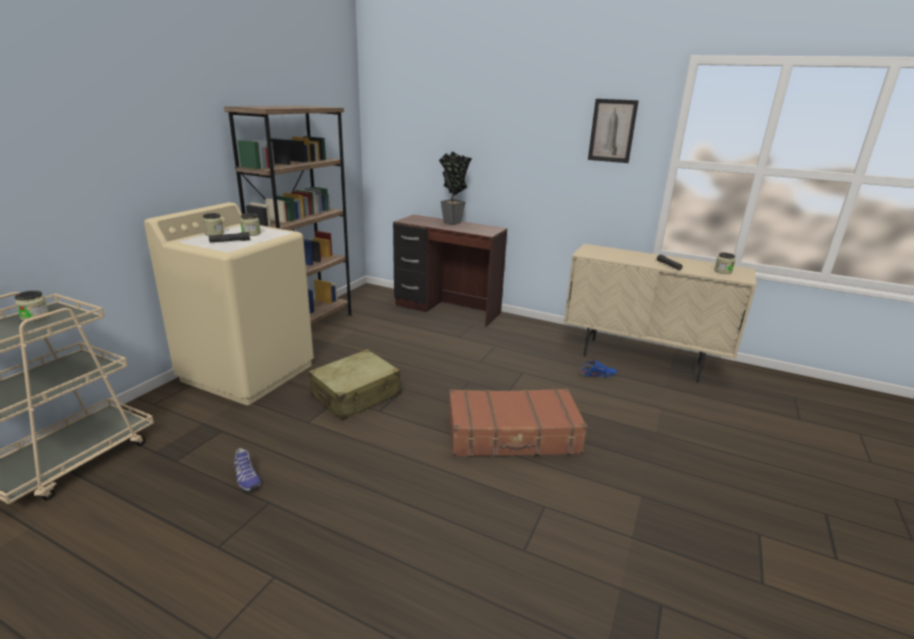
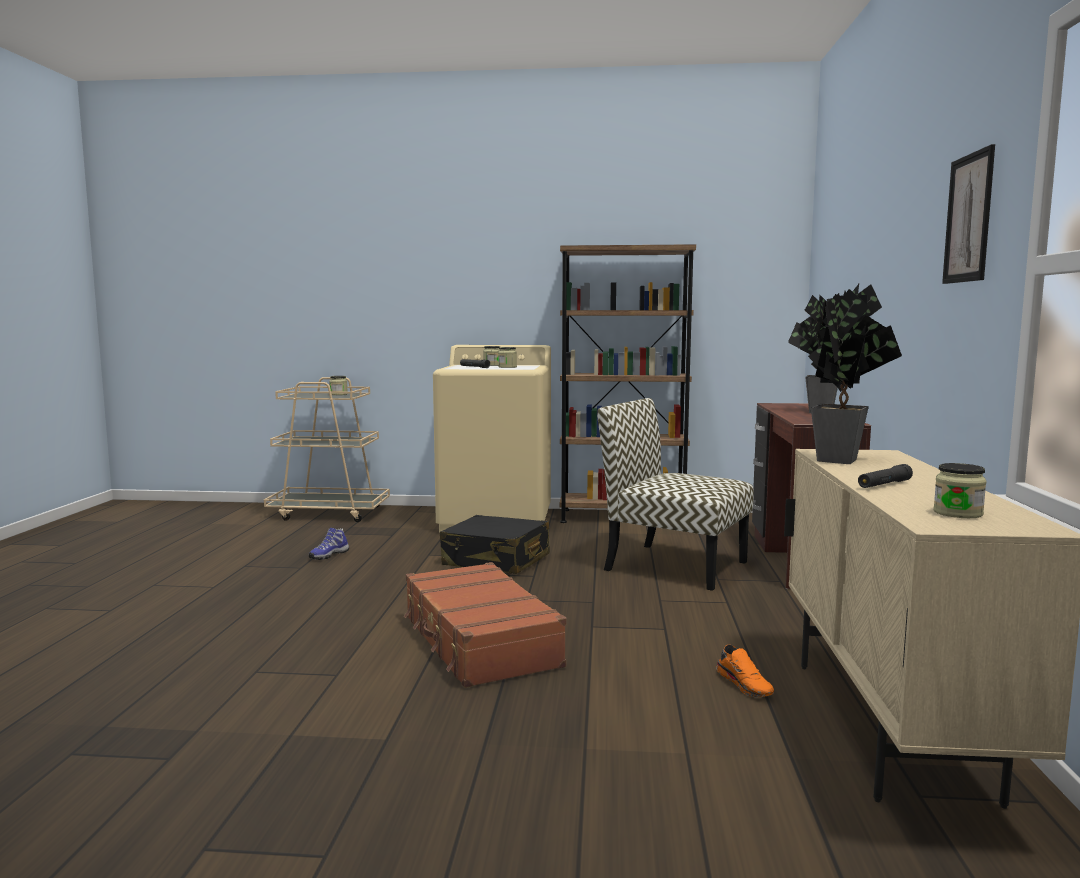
camera: 70 degrees right, 15 degrees down
(356, 395) = (496, 560): beige suitcase -> black suitcase
(425, 341) = (673, 565): none -> chair
(597, 374) = (745, 684): blue shoe -> orange shoe
(607, 256) = (842, 459): none -> potted plant

